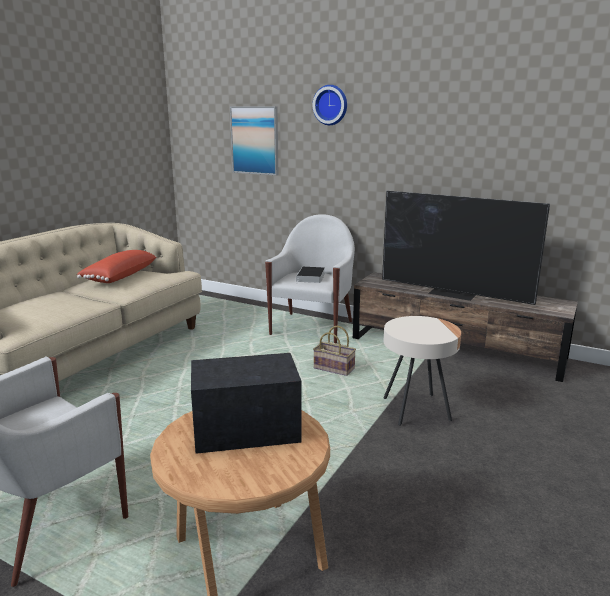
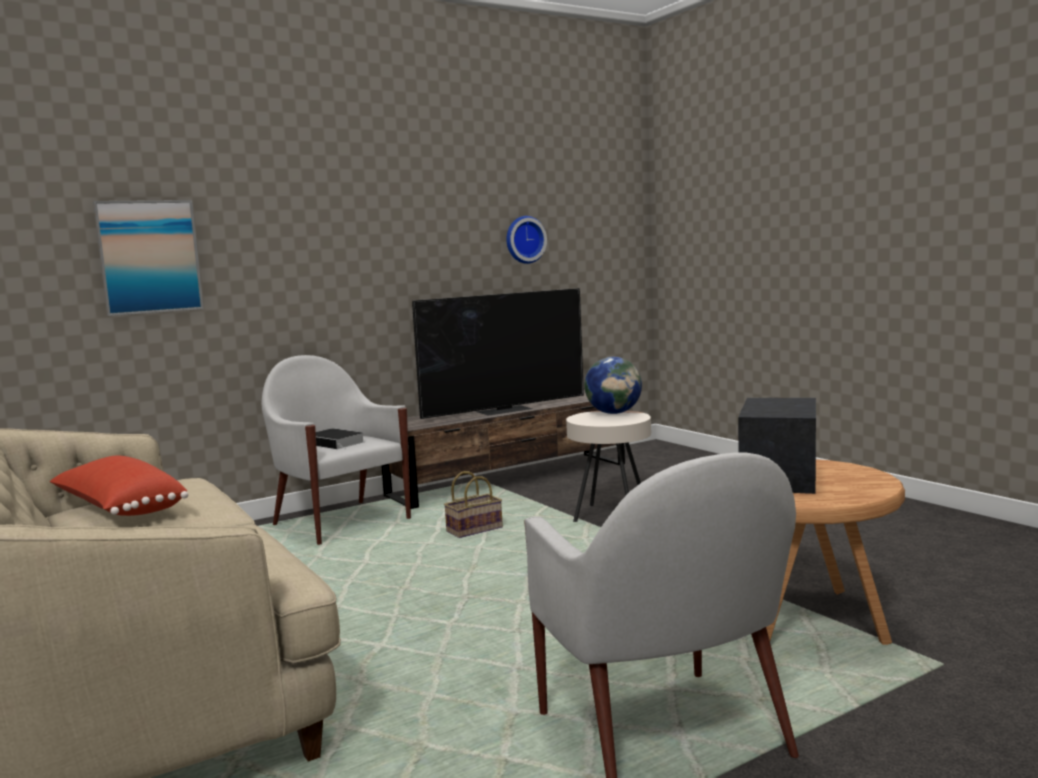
camera: 60 degrees left, 10 degrees down
(331, 105) = (285, 198): wall clock -> wall clock (524, 240)
(441, 327) = (614, 413): none -> globe

